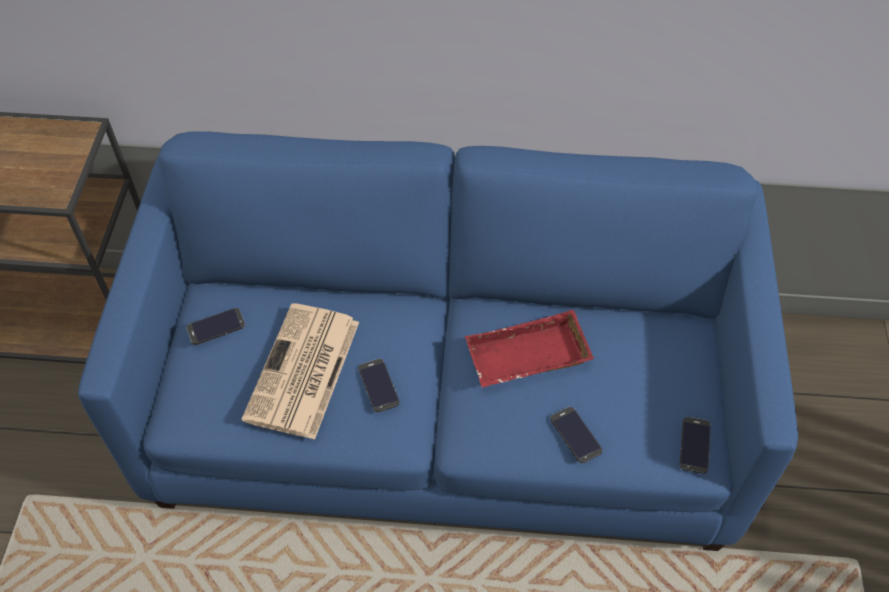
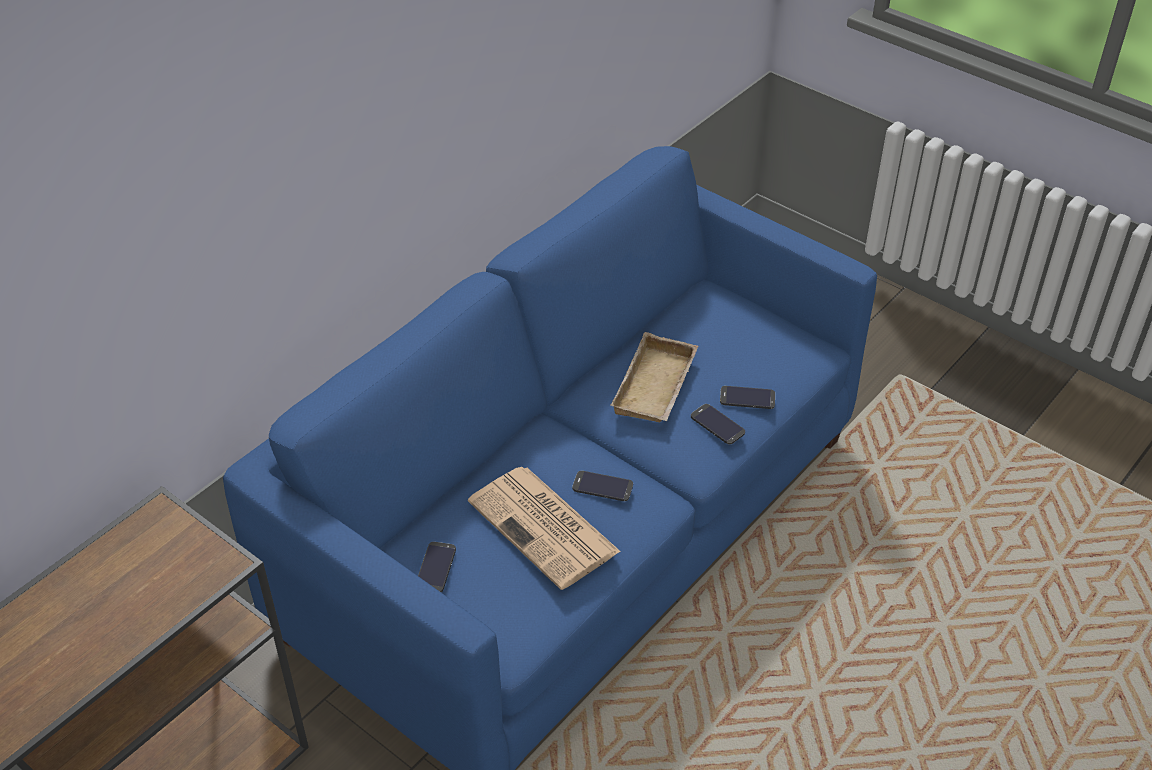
camera: 55 degrees left, 10 degrees down
(527, 359) = (657, 387): red tray -> beige tray
(695, 445) = (805, 345): phone -> phone (717, 424)

